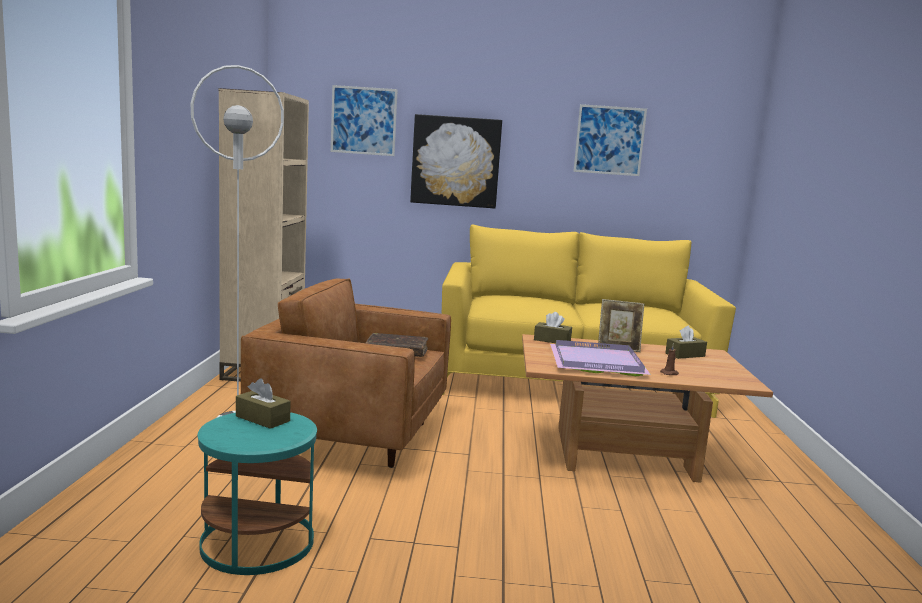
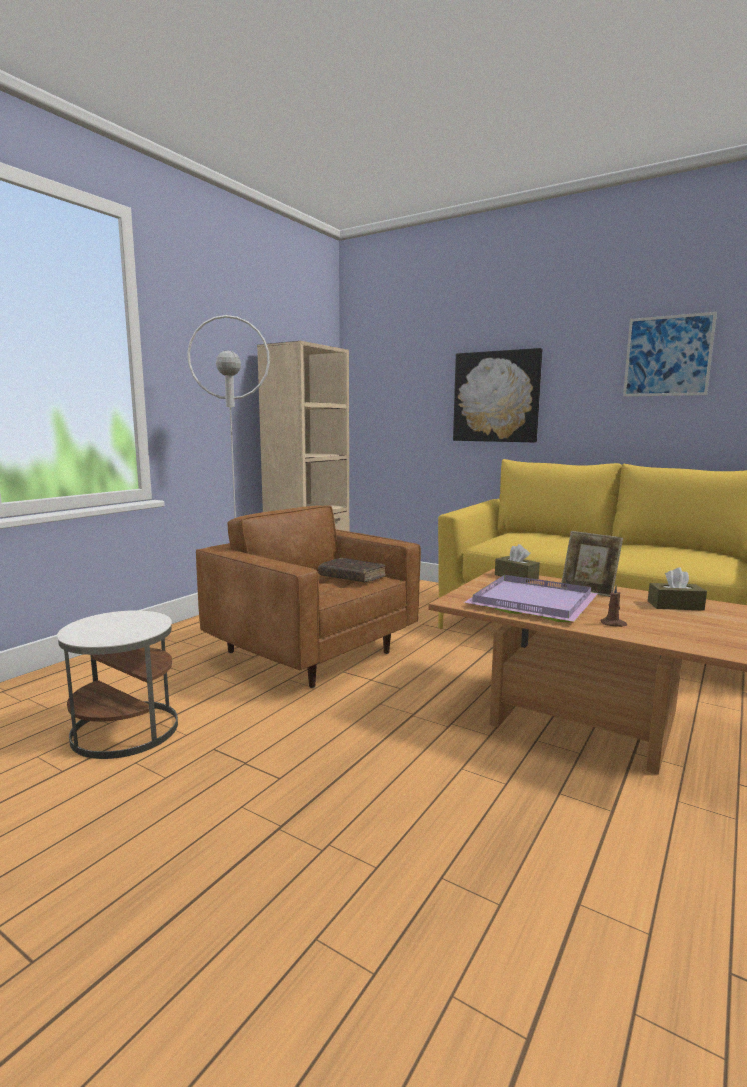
camera: 30 degrees right, 0 degrees up
(257, 542) = (125, 730): turquoise side table -> white side table
(262, 418) = (133, 618): brown tissue box -> none
(363, 121) = (413, 366): picture -> none

